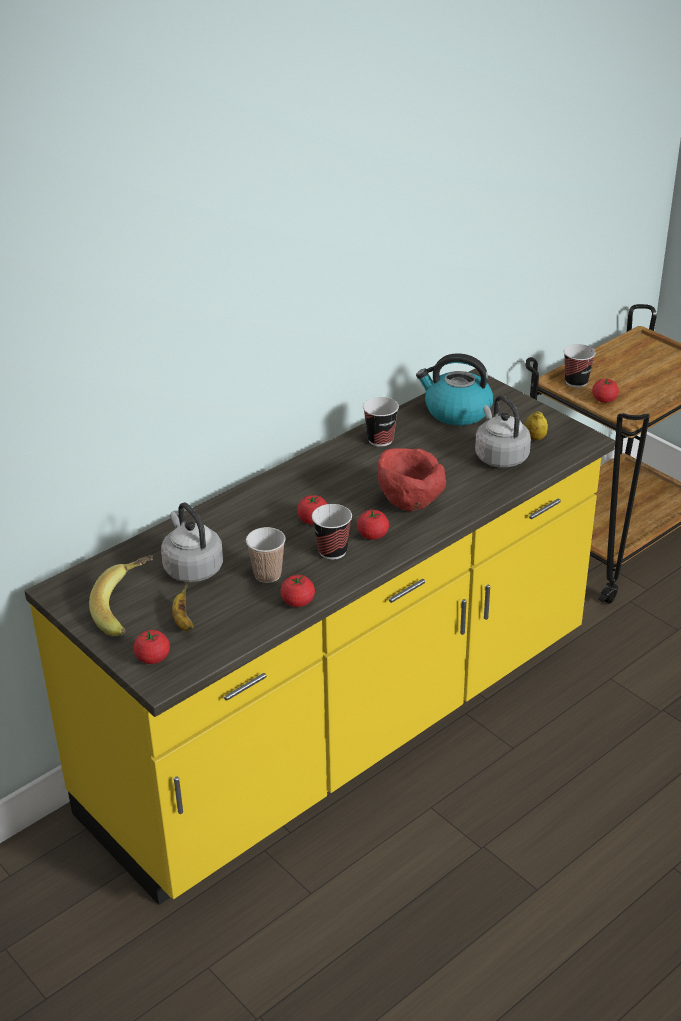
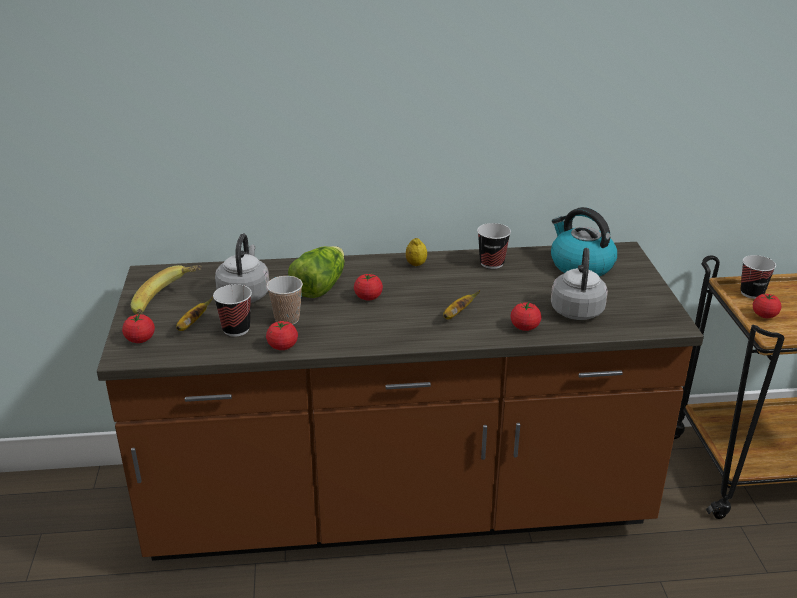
camera: 35 degrees right, 5 degrees down
(254, 529) = (319, 286): none -> lettuce
(332, 551) = (354, 323): cup -> cup (236, 329)
(344, 728) = (398, 507): yellow counter -> brown counter
(372, 535) = (398, 324): tomato -> tomato (524, 327)
(409, 503) = (457, 314): red bowl -> banana
(534, 438) = (625, 307): lemon -> lemon (416, 264)

